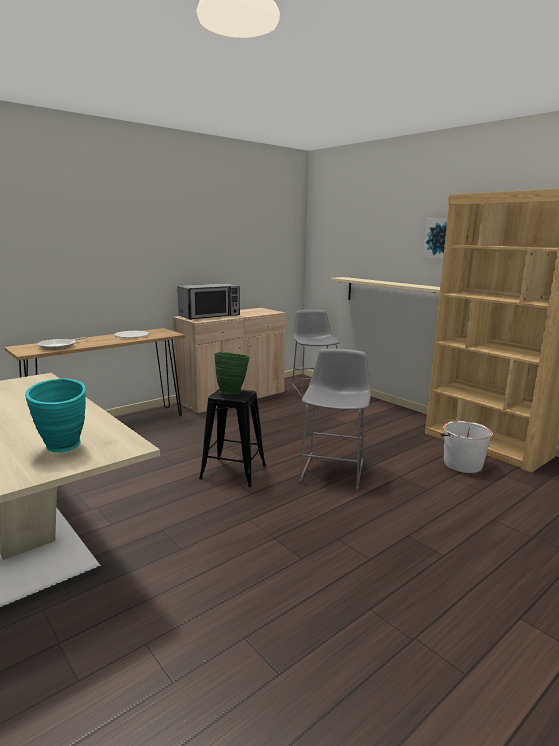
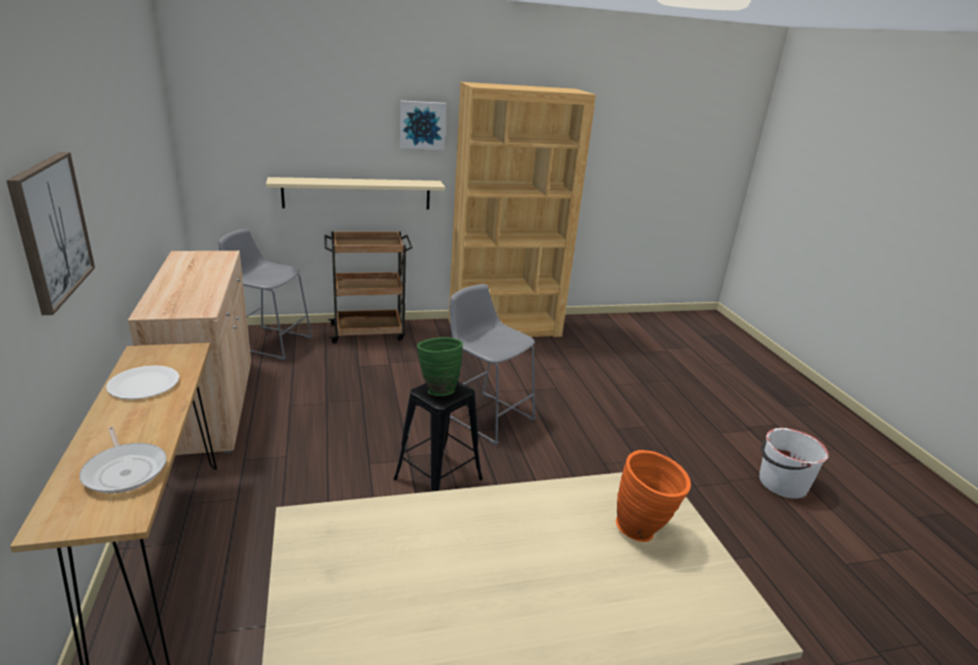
camera: 65 degrees left, 10 degrees up
(63, 449) = (644, 530): turquoise vase -> orange vase
(109, 247) = (51, 230): none -> picture
(210, 316) = (177, 295): microwave -> none
(376, 406) = (369, 332): none -> brown cart
(462, 464) = (528, 354): white bucket -> white bucket (782, 483)

